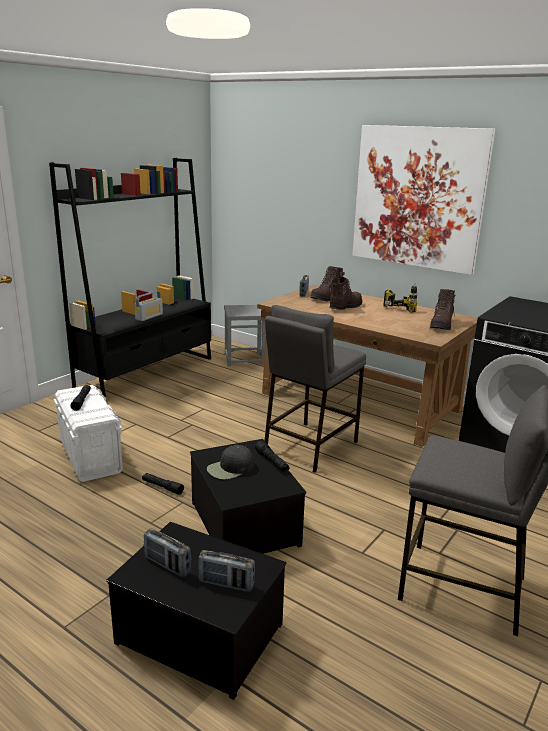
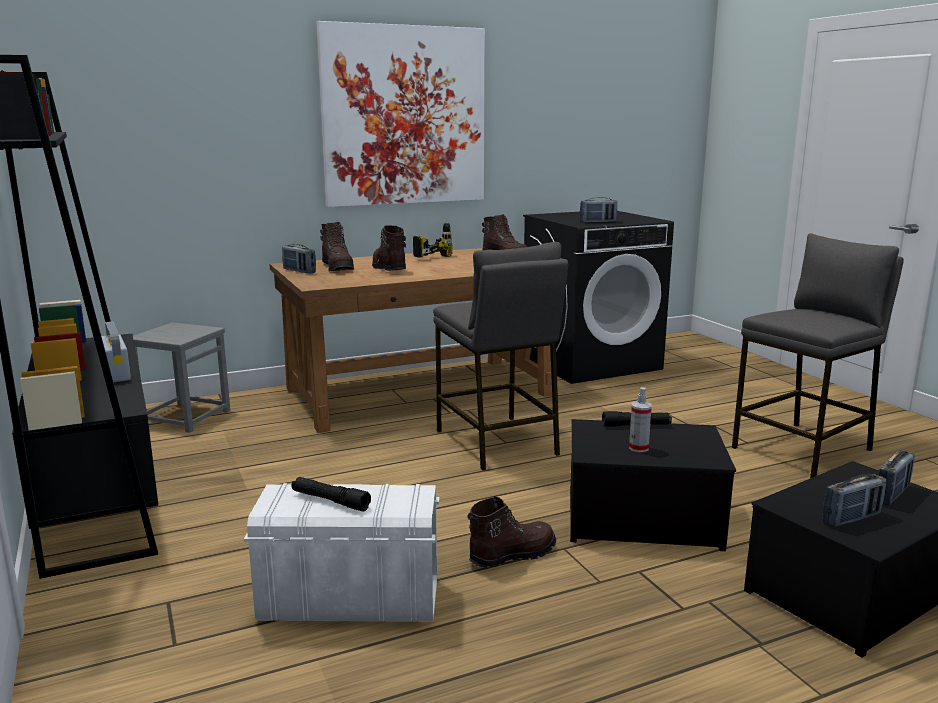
camera: 60 degrees left, 5 degrees down
(162, 487) = (511, 555): black flashlight -> brown boot
(230, 468) = (638, 448): black cap -> spray bottle
(521, 318) = (598, 222): none -> radio

